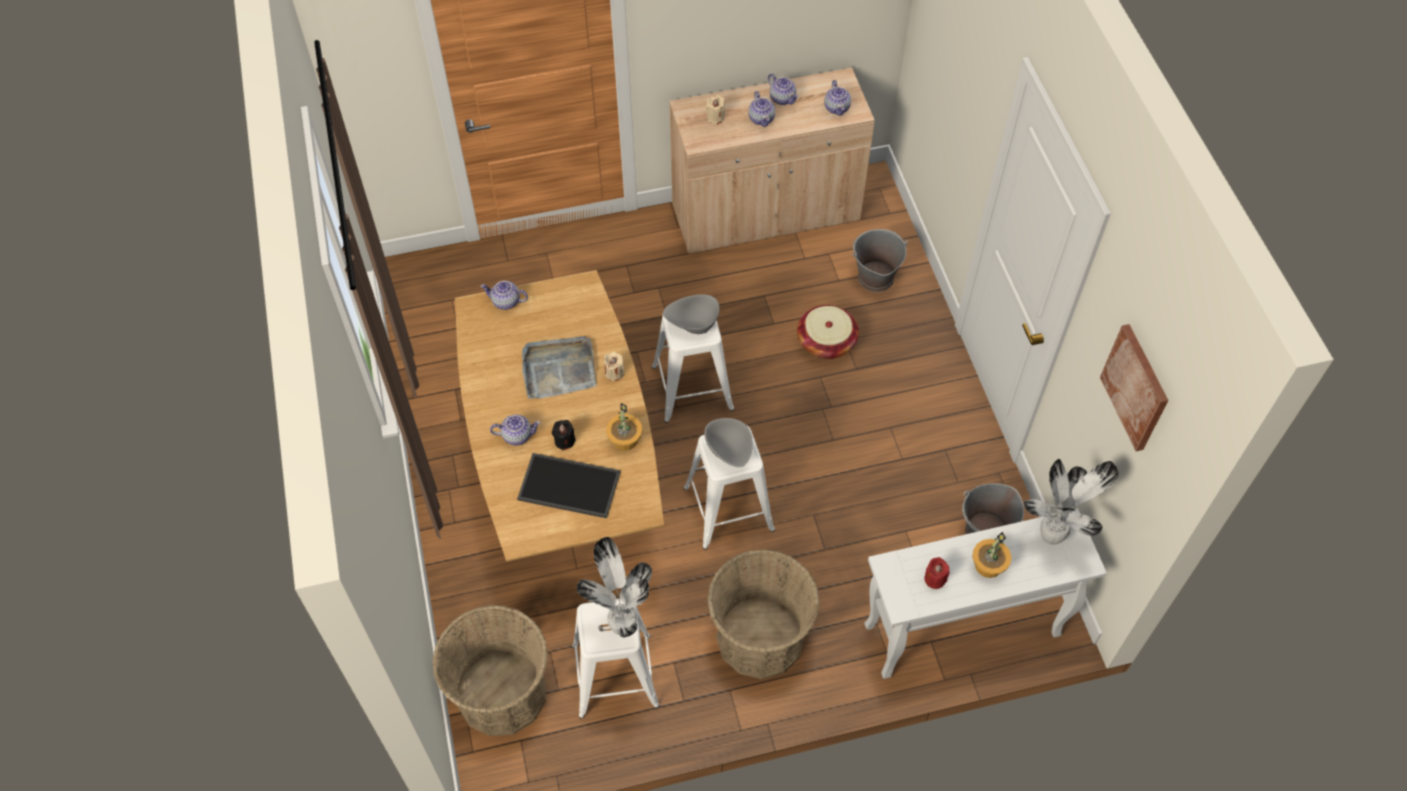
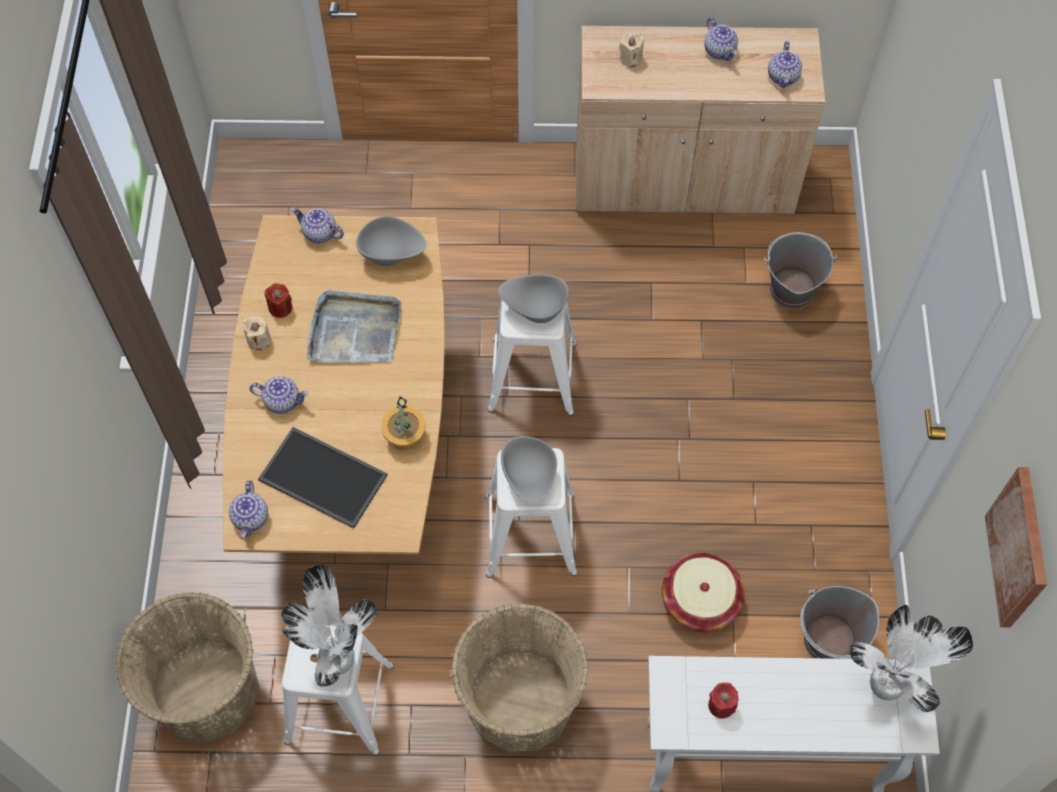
camera: 15 degrees right, 5 degrees up
(492, 365) = (280, 307): none -> red candle
(564, 441) = (334, 421): black candle -> none
(570, 305) = (392, 255): none -> grey bowl
(614, 373) = (418, 350): beige candle -> beige candle (259, 340)
(762, 119) = (686, 71): teapot -> teapot (251, 518)
(826, 342) = (708, 357): basket -> basket (700, 601)
(988, 565) = (792, 704): potted plant -> none

